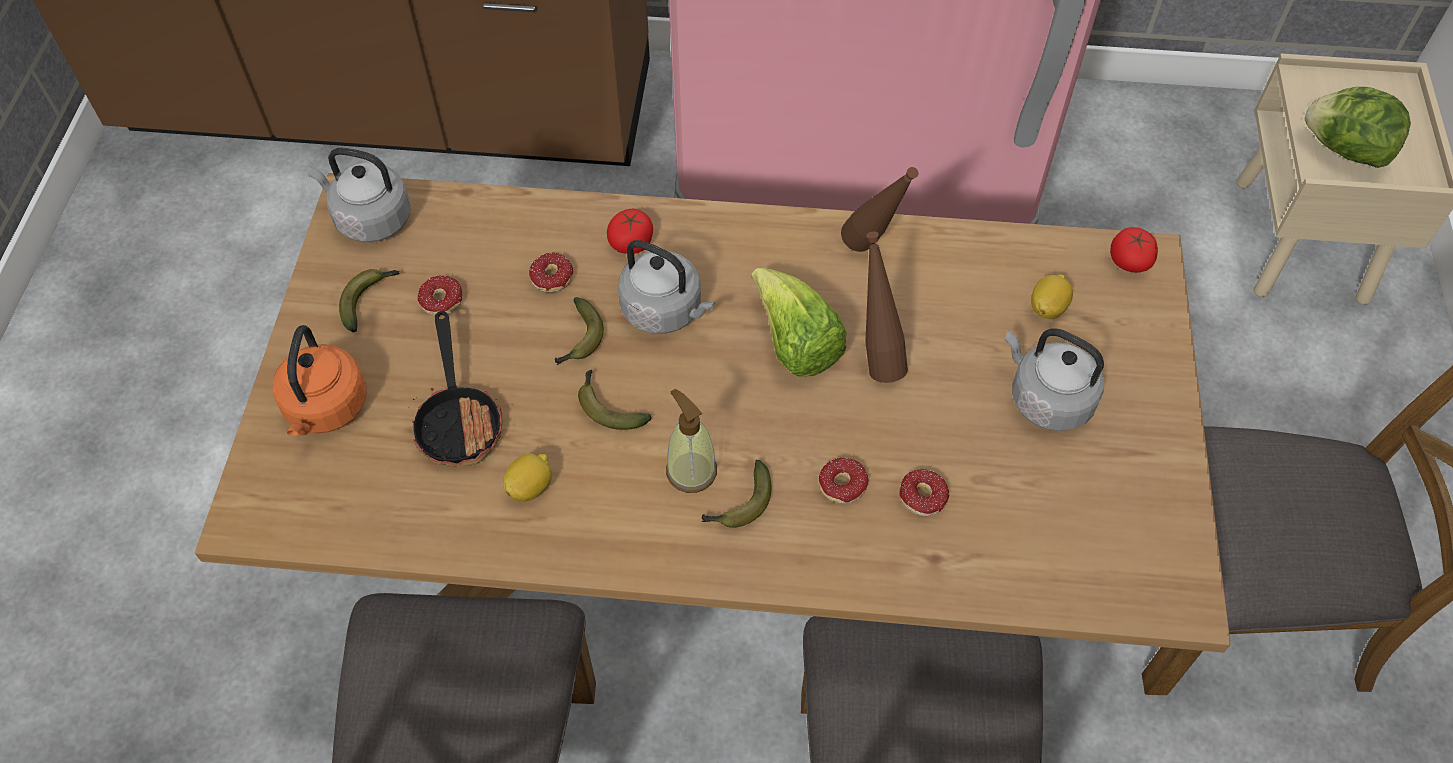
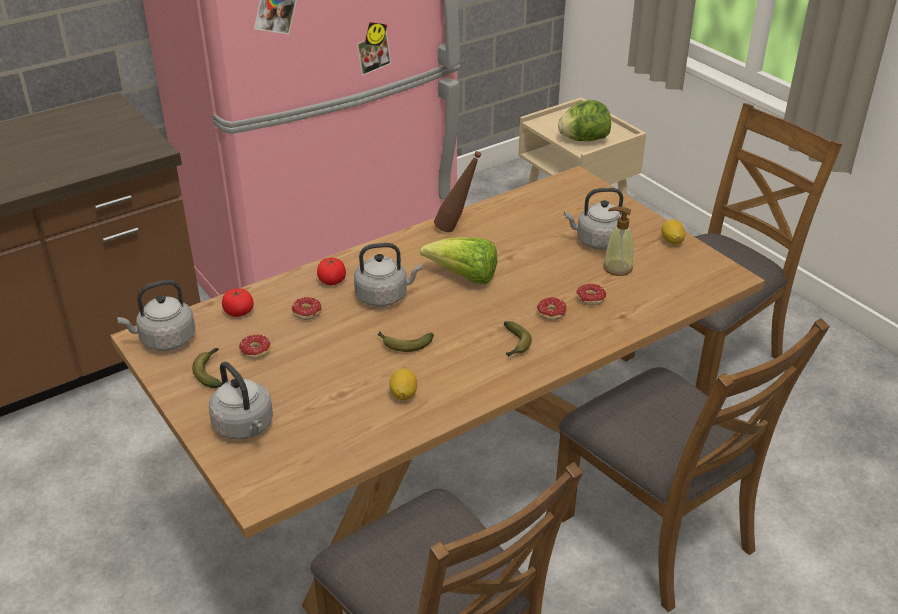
camera: 40 degrees left, 20 degrees down
(326, 409) = (245, 427): orange kettle -> grey kettle
(459, 420) = (329, 390): frying pan -> none
(579, 340) = (354, 328): banana -> none
(691, 471) = (476, 345): soap dispenser -> soap dispenser (617, 268)
(876, 357) = (507, 264): brown bottle -> none
(1047, 307) = (558, 212): lemon -> lemon (672, 241)
(1129, 261) = (570, 182): tomato -> tomato (238, 311)

